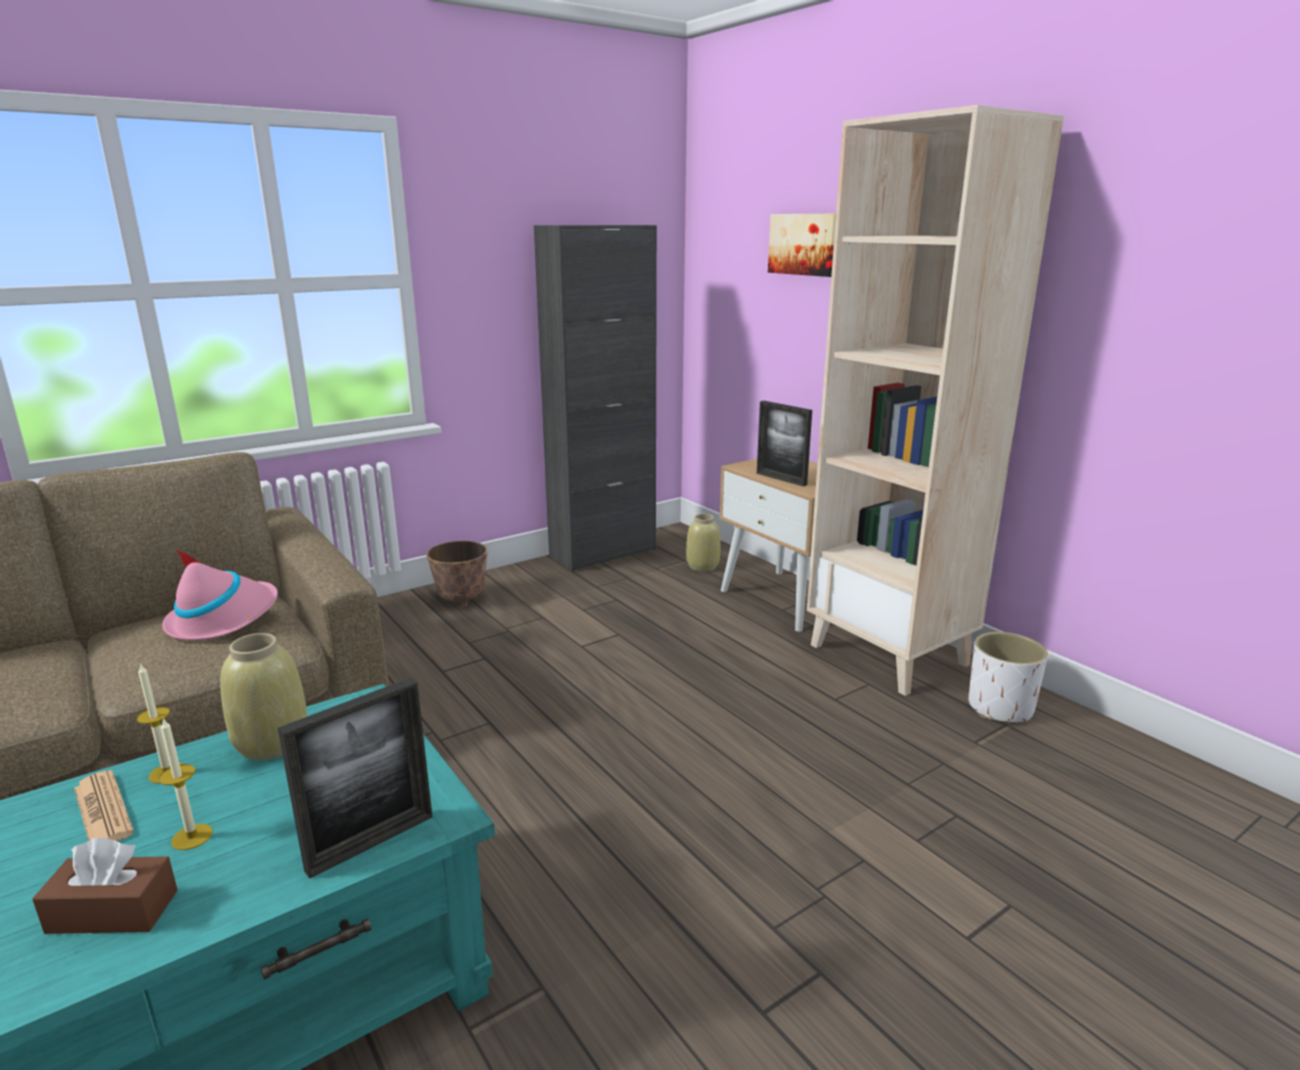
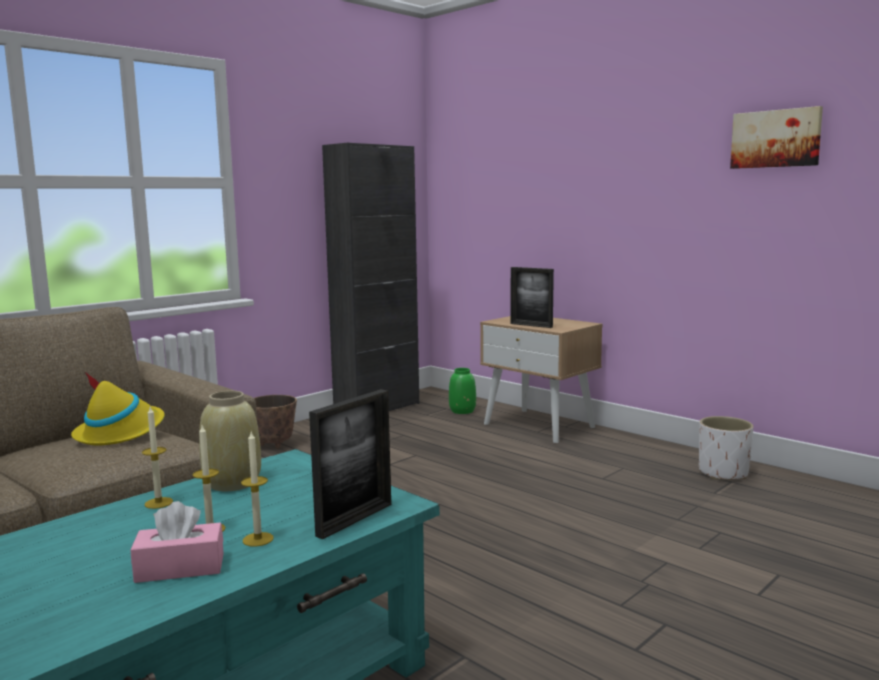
camera: 10 degrees left, 10 degrees down
(103, 810) = (122, 524): newspaper -> none
(113, 911) = (180, 568): brown tissue box -> pink tissue box
(223, 618) = (121, 432): pink hat -> yellow hat
(234, 866) = (258, 539): none -> candle
(702, 566) = (462, 411): beige vase -> green vase
(805, 244) = (529, 156): picture -> picture (776, 139)
(890, 655) = (631, 450): beige bookcase -> none

